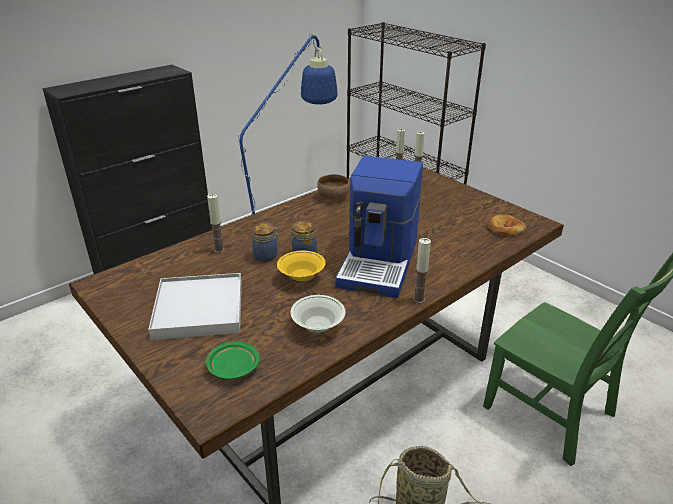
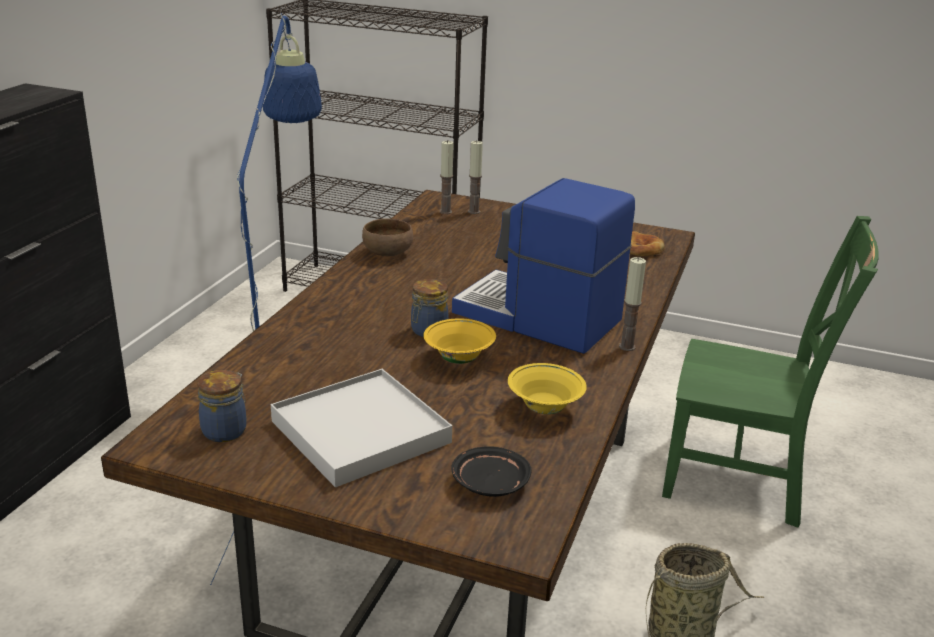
camera: 30 degrees left, 5 degrees down
(219, 250) = (299, 353): candle -> none
(233, 367) = (489, 483): green plate -> black plate
(266, 256) = (378, 344): jar -> jar (226, 430)
(318, 327) = (544, 408): white bowl -> yellow bowl
(380, 263) = (537, 318): coffee machine -> coffee machine turned 135 degrees clockwise

